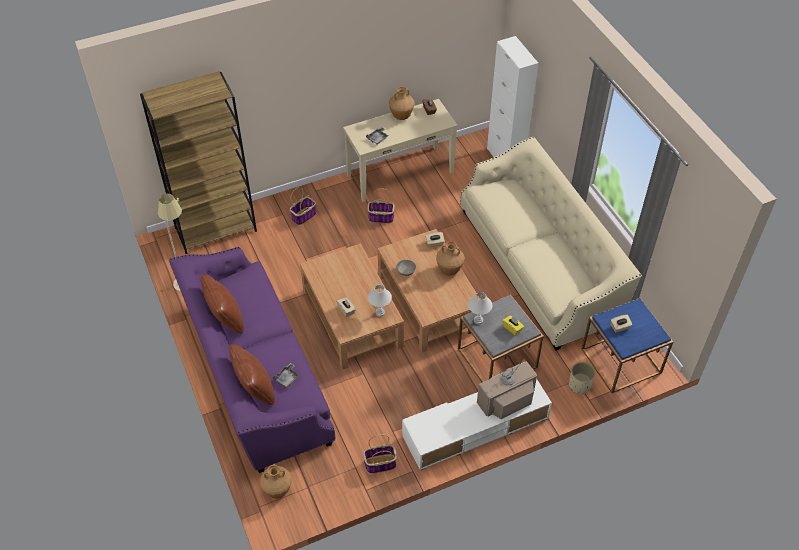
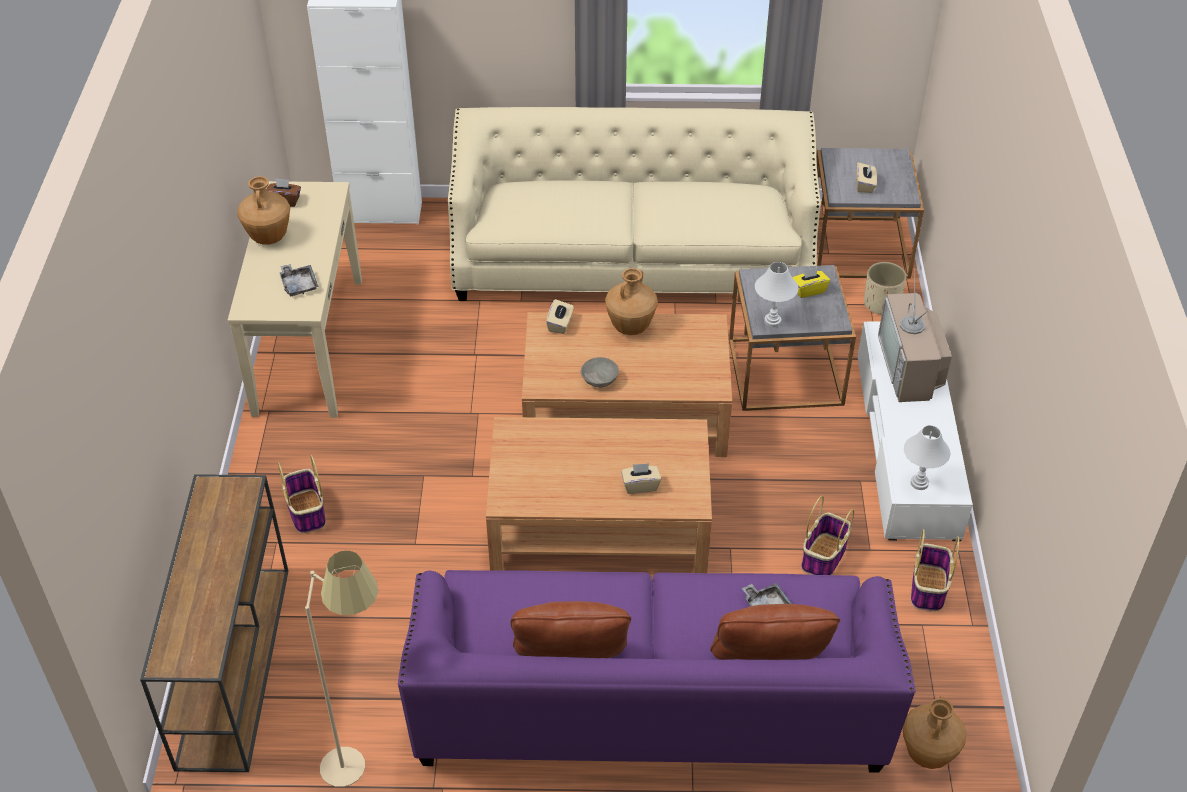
camera: 65 degrees left, 5 degrees down
(216, 229) = (234, 663): brown bookcase -> brown console table
(380, 217) = (393, 406): basket -> basket (823, 557)
(380, 312) = (671, 443): white table lamp -> white table lamp (919, 483)
(621, 360) = (858, 247): blue side table -> grey side table

